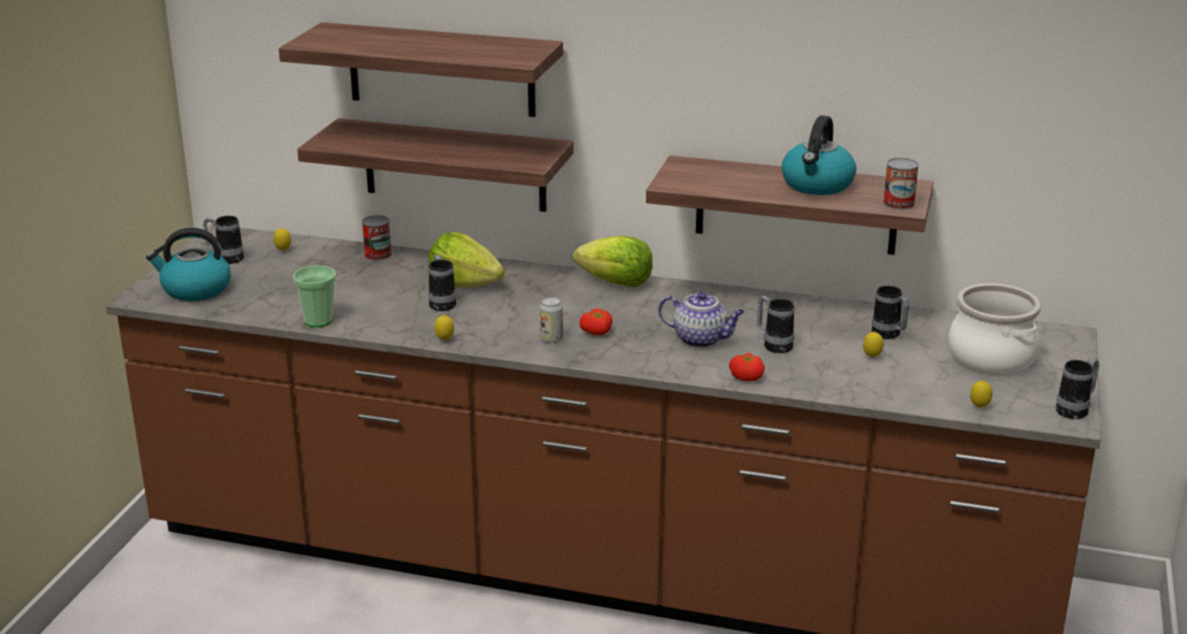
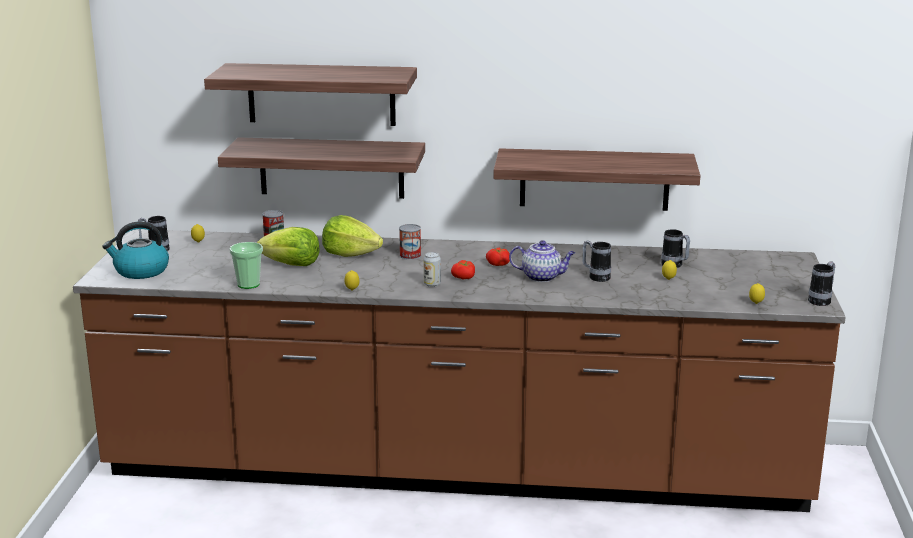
camera: 10 degrees left, 5 degrees down
(442, 303) = (338, 267): mug -> none
(616, 283) = (463, 247): lettuce -> lettuce (291, 264)
(747, 377) = (586, 297): tomato -> tomato (498, 264)
(817, 185) = (615, 160): kettle -> none
(898, 204) = (677, 167): can -> can (410, 255)
(990, 357) = (750, 274): cooking pot -> none

